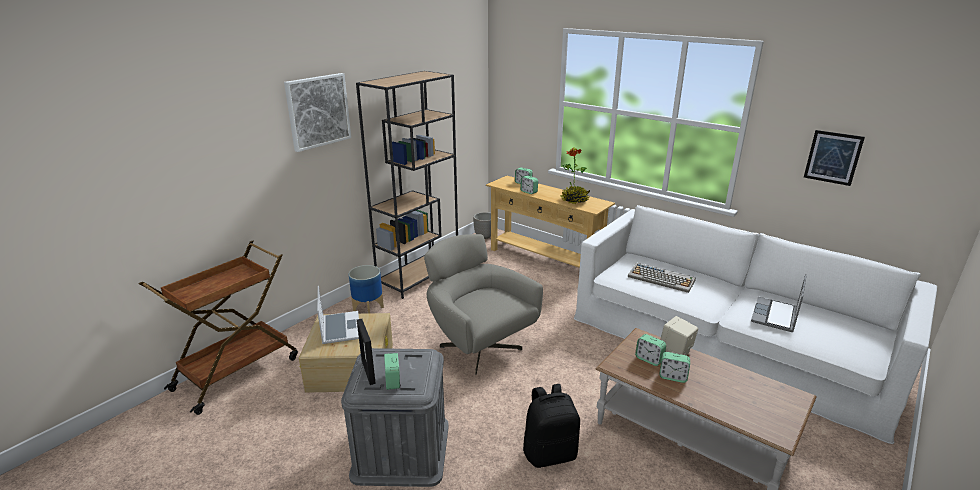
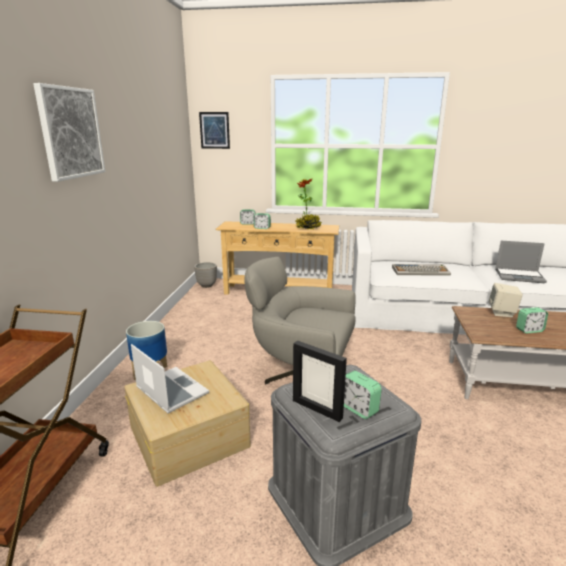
camera: 30 degrees left, 5 degrees down
(419, 276) = (176, 329): bookcase -> none
(550, 453) = (464, 439): black backpack -> none
(649, 359) = (496, 323): alarm clock -> none
(775, 316) = (519, 276): laptop -> laptop turned 75 degrees counterclockwise
(833, 157) = (506, 157): picture -> picture (214, 130)

